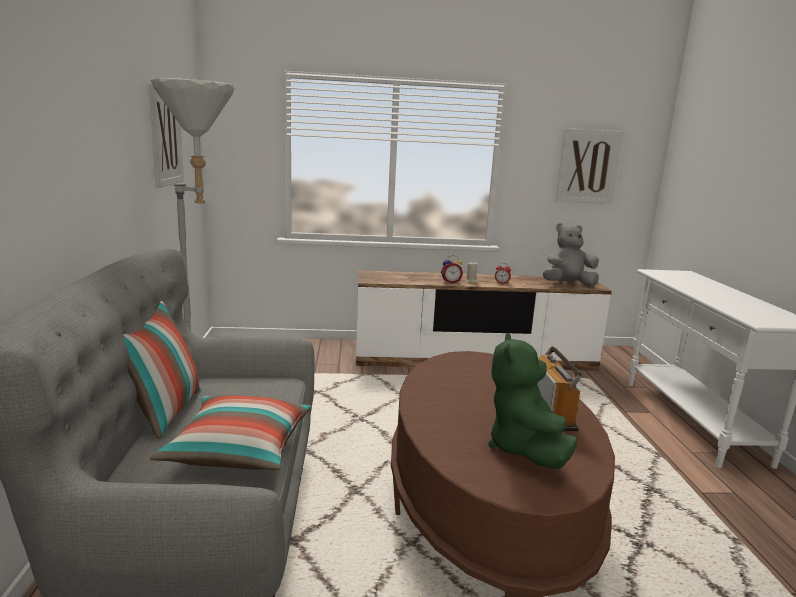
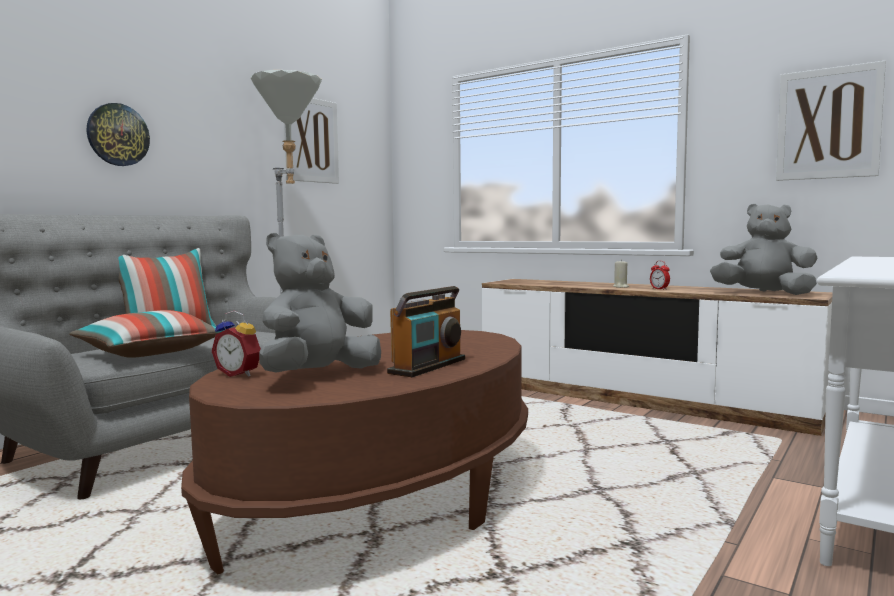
camera: 40 degrees right, 10 degrees down
(50, 168) = (118, 135): none -> wall clock
(450, 282) = (590, 286): alarm clock -> alarm clock (240, 374)
(524, 449) = (319, 375): green plush toy -> grey plush toy

